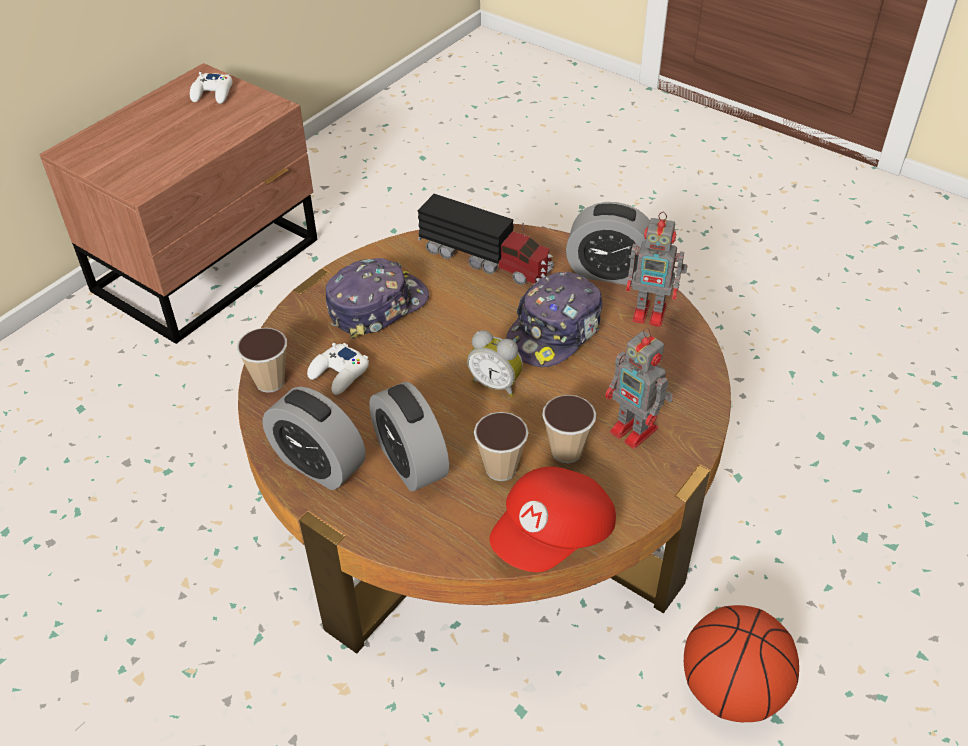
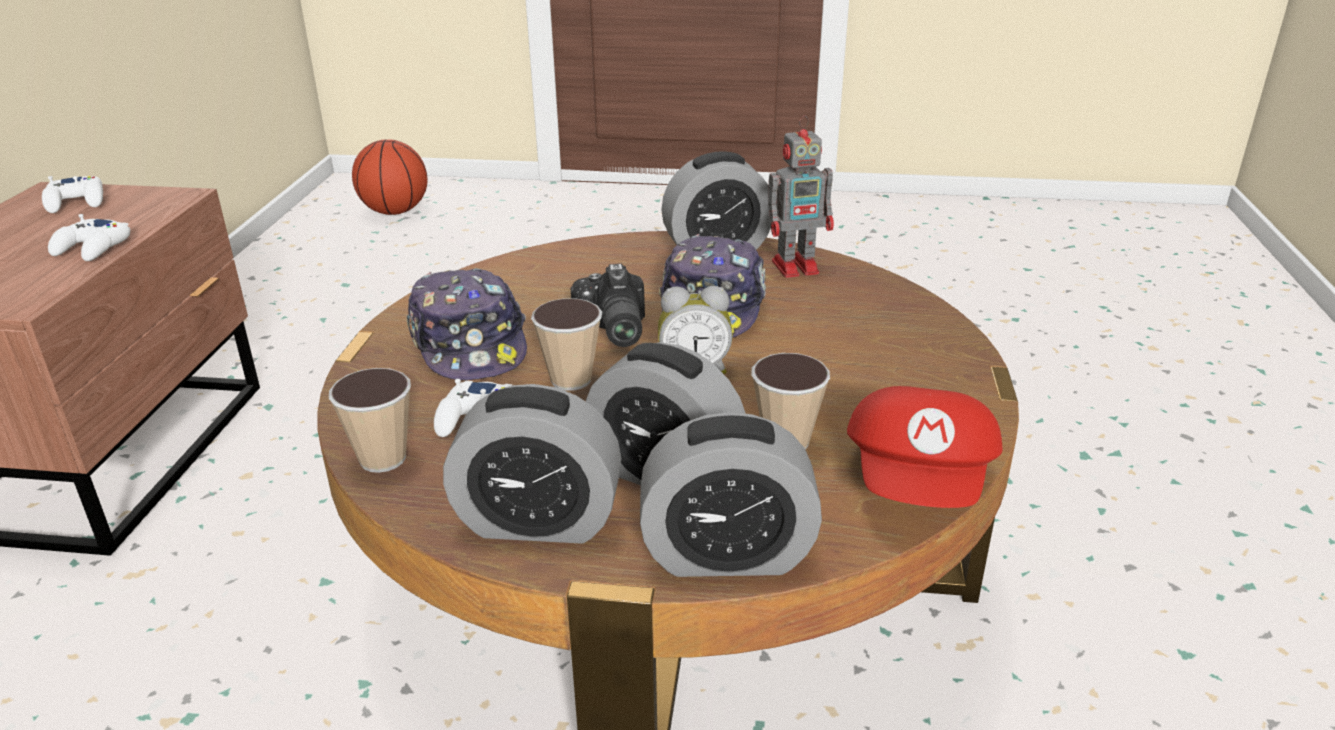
camera: 30 degrees left, 15 degrees down
(199, 147) = (93, 248): none -> white game controller
(377, 306) = (470, 344): cap -> cap turned 135 degrees clockwise
(398, 533) = (727, 555): none -> alarm clock
(470, 328) = (611, 331): none -> camera
(487, 259) = (569, 272): toy truck -> none
(566, 451) = (842, 401): cup -> cup (571, 380)
(635, 431) = (895, 360): toy robot -> none
(731, 690) = (1117, 648): basketball -> basketball (394, 212)

